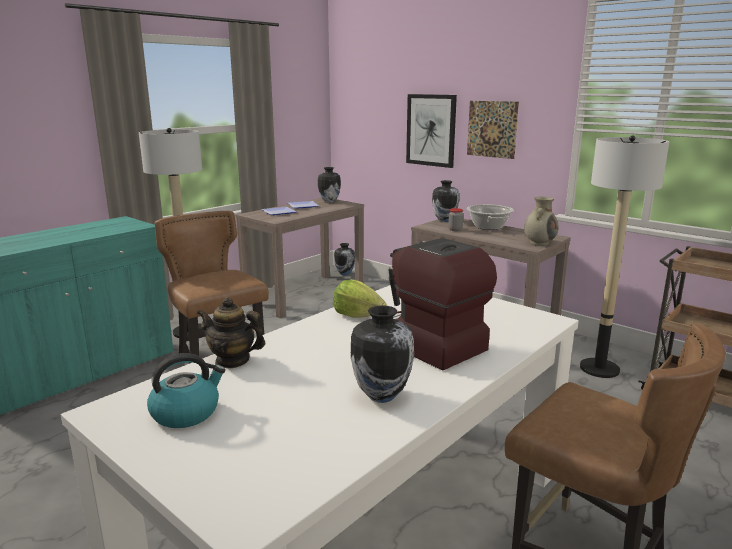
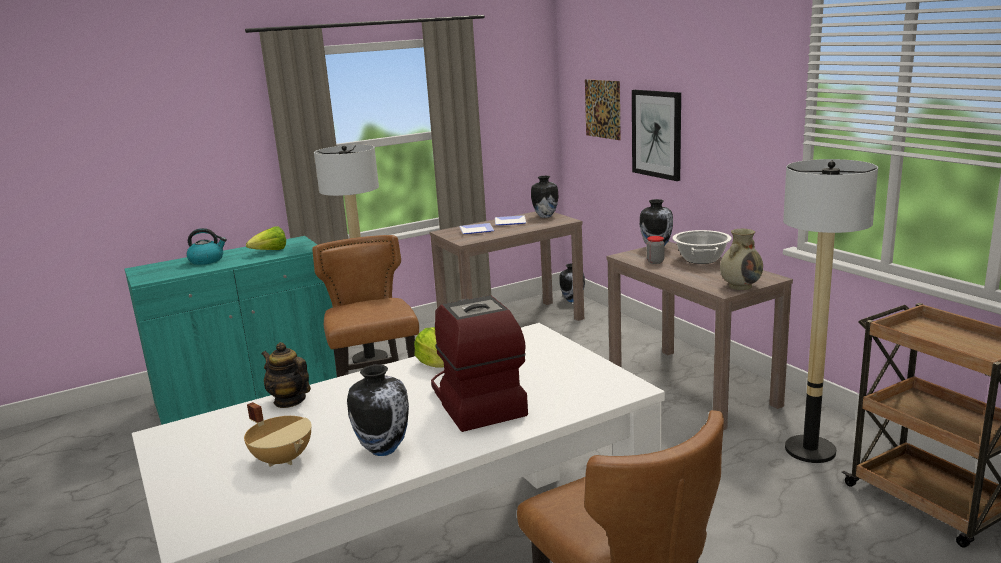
camera: 20 degrees right, 0 degrees up
(101, 229) = (270, 251): none -> lettuce
(186, 412) = (218, 444): kettle -> kettle (207, 260)
(280, 419) = (283, 459): none -> beige cooking pot
(492, 129) = (718, 136): picture -> picture (602, 109)

